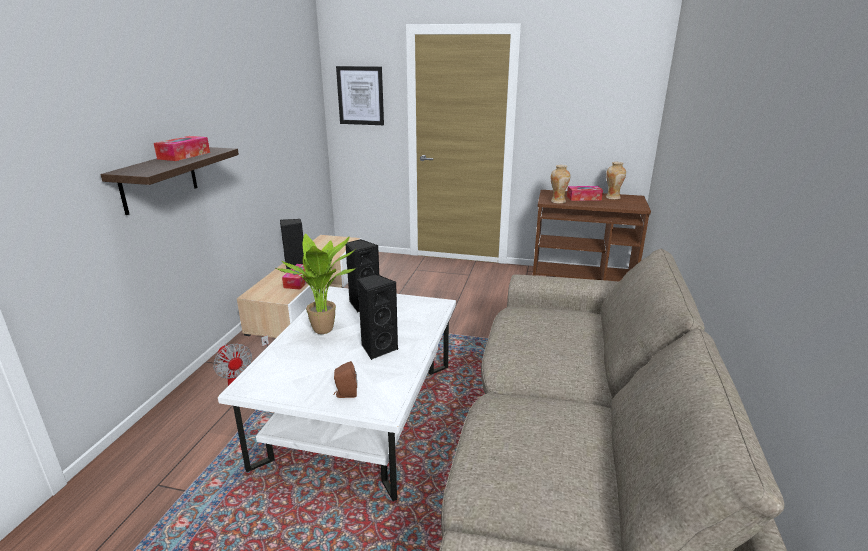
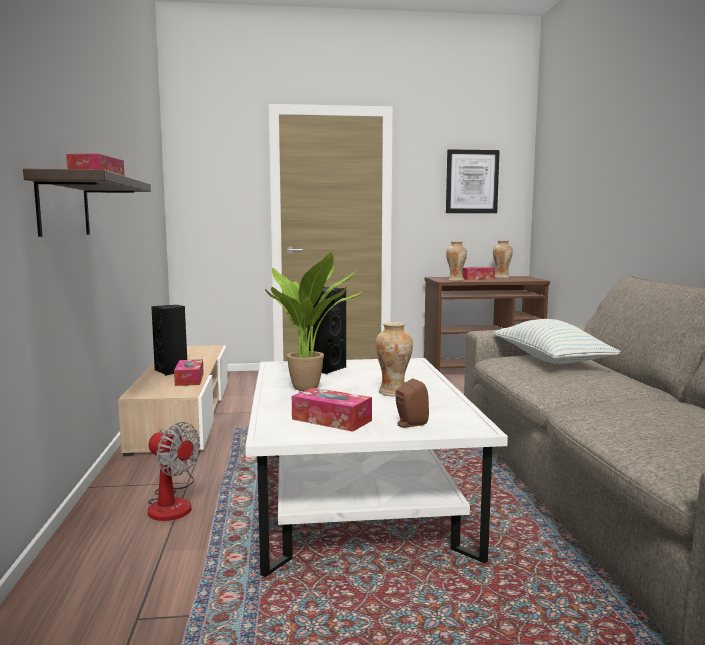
camera: 20 degrees left, 15 degrees down
(300, 376) = (331, 420): none -> tissue box
(360, 95) = (212, 181): picture -> picture (472, 181)
(378, 348) = (393, 393): black speaker -> vase
(553, 324) = (550, 360): none -> pillow

